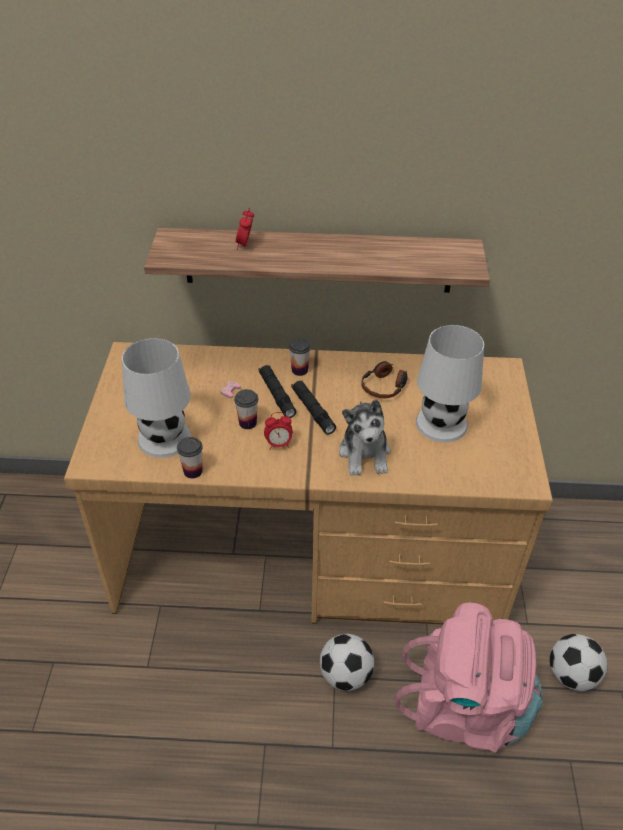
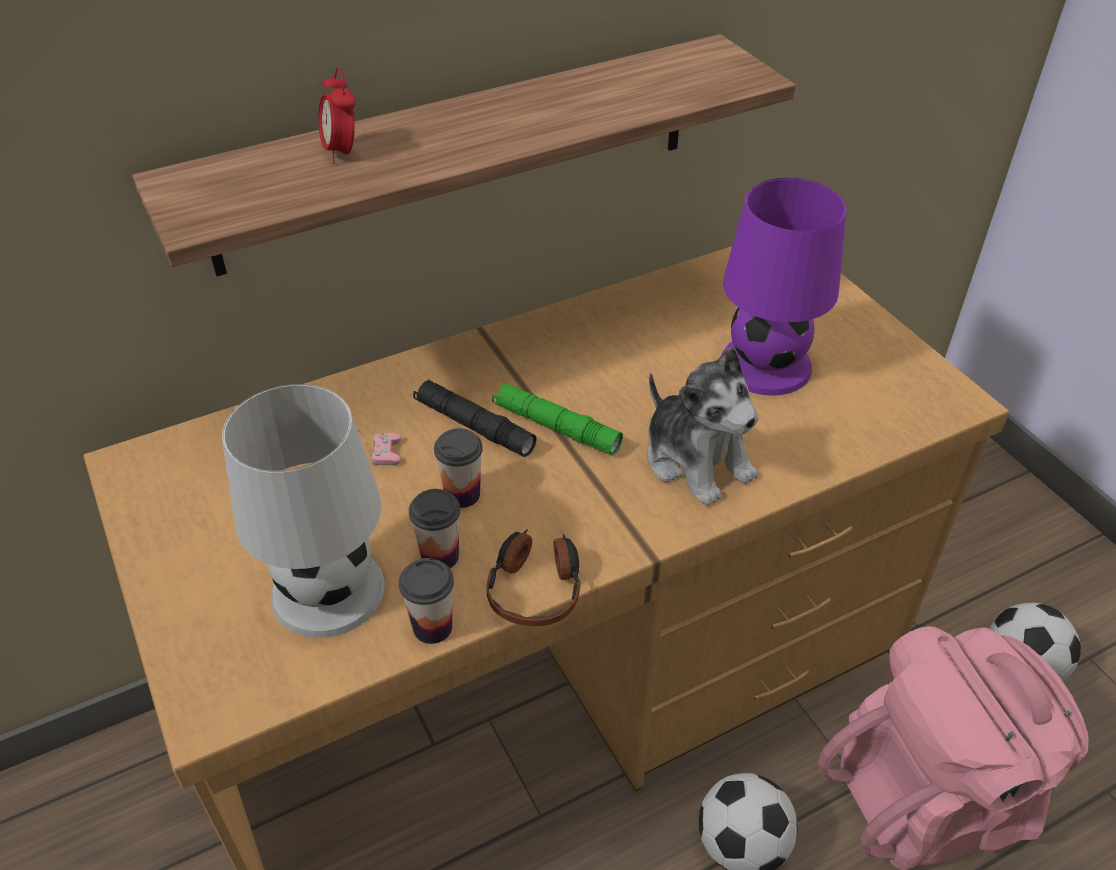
camera: 30 degrees left, 0 degrees up
(278, 444) = (547, 508): alarm clock -> none
(299, 370) = (478, 370): cup -> cup (440, 556)
(313, 411) = (556, 427): black flashlight -> green flashlight
(384, 386) = (634, 342): headphones -> headphones (536, 587)
(442, 423) = (765, 364): white table lamp -> purple table lamp

